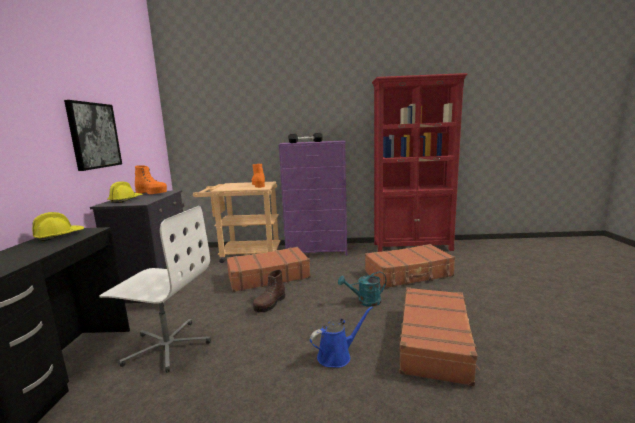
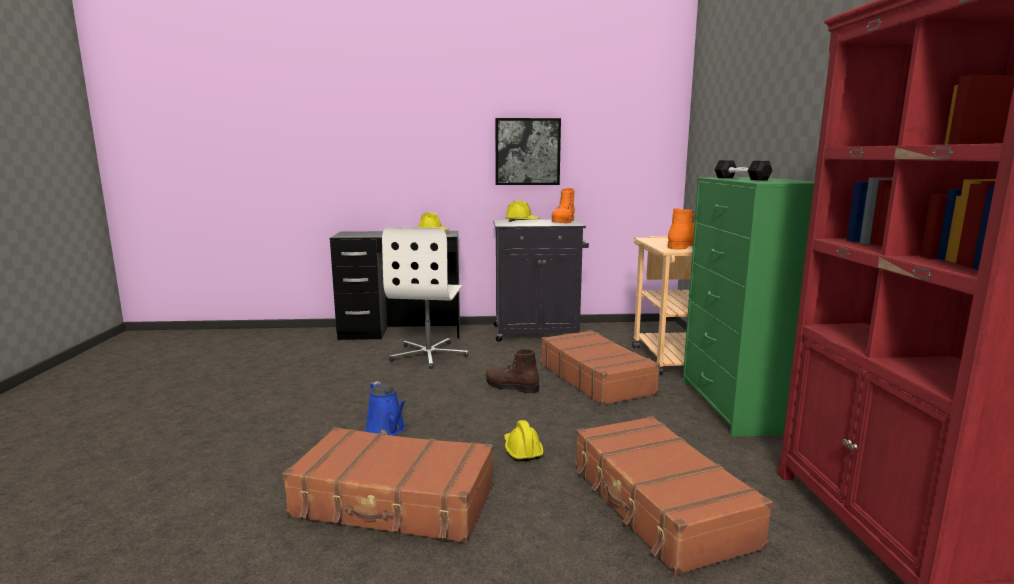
camera: 85 degrees right, 0 degrees up
(317, 250) = (736, 407): purple dresser -> green dresser
(365, 302) = (522, 450): turquoise watering can -> yellow hard hat

